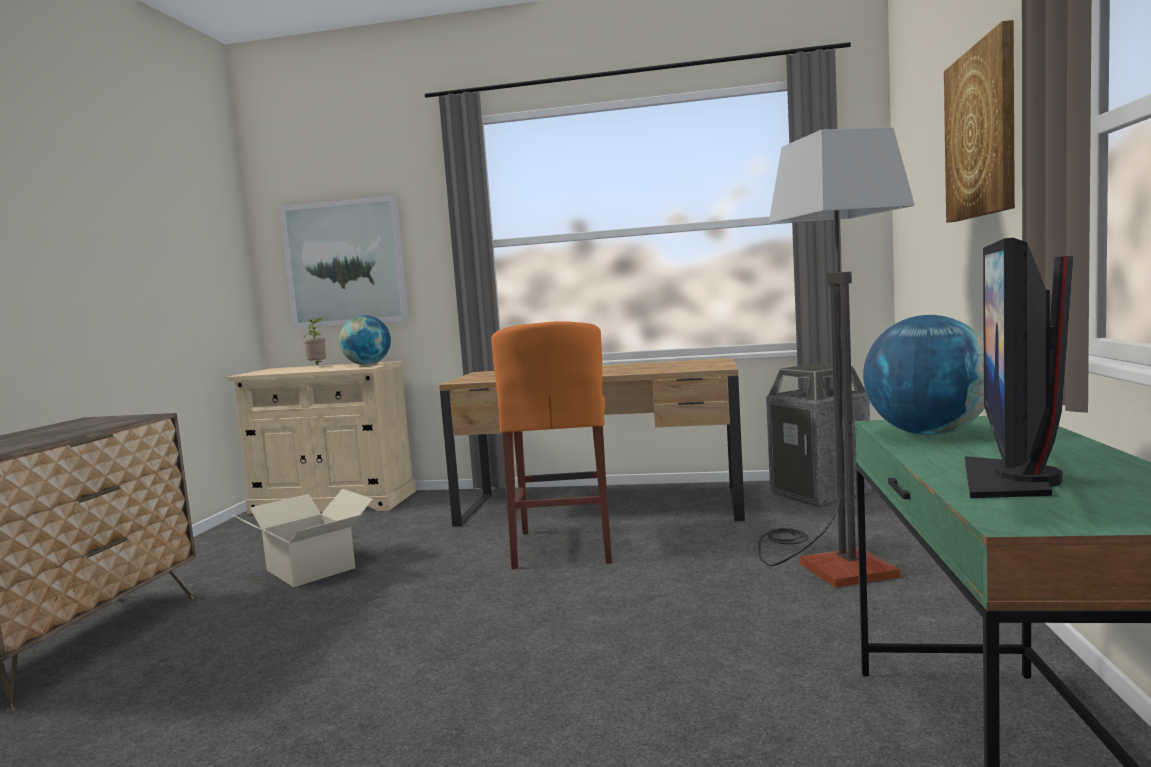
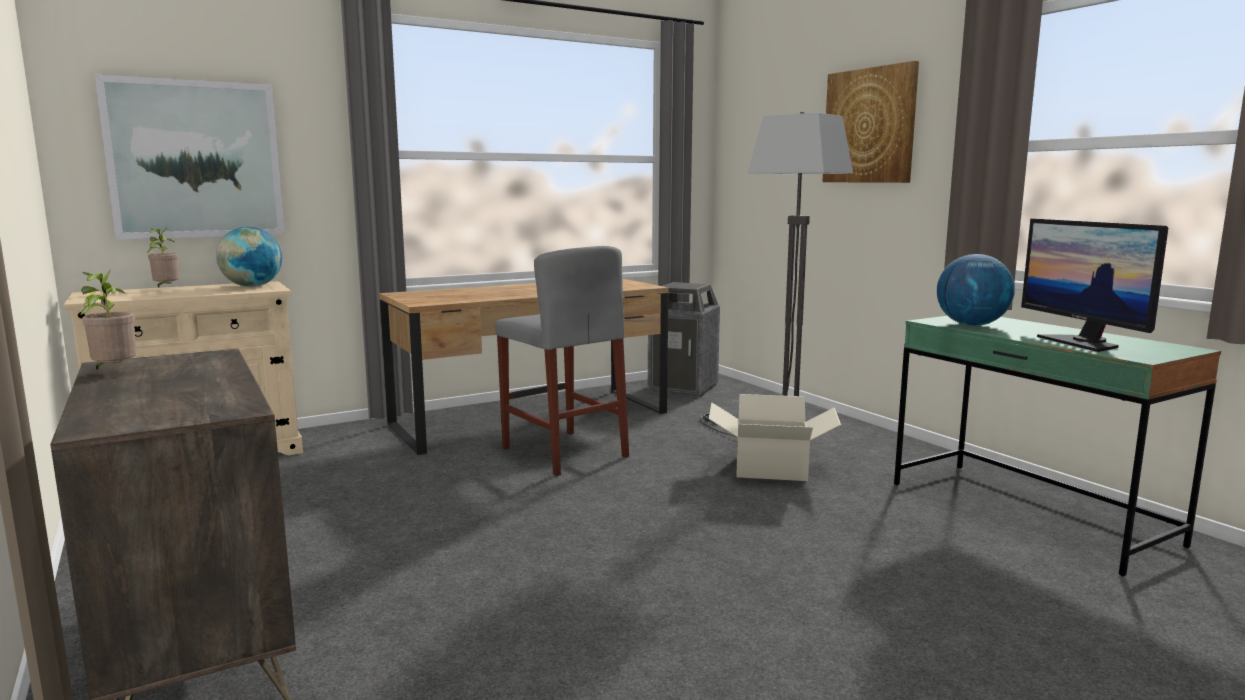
camera: 40 degrees left, 5 degrees up
(59, 425) = (114, 373): none -> potted plant
(311, 568) = (343, 516): cardboard box -> cardboard box (770, 468)
(563, 546) = (564, 452): orange stool -> grey stool

